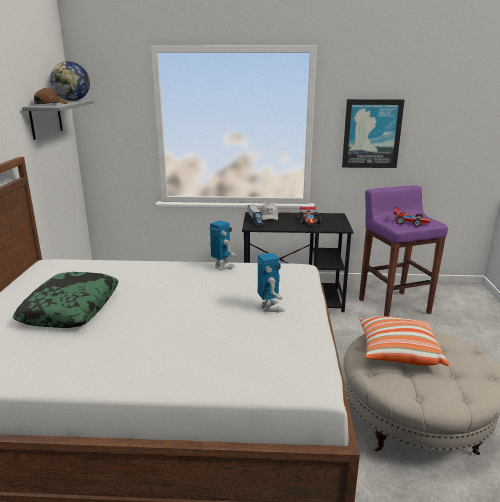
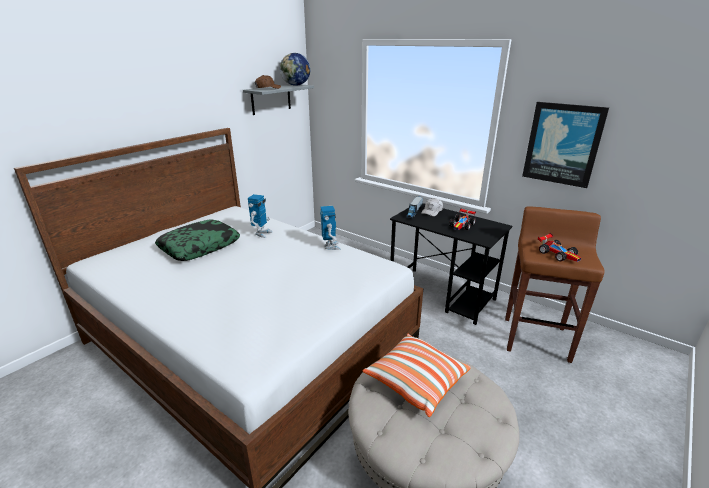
camera: 35 degrees right, 5 degrees up
(270, 308) = (312, 294): toy robot -> toy robot (261, 233)
(393, 306) = (536, 338): purple stool -> brown stool

